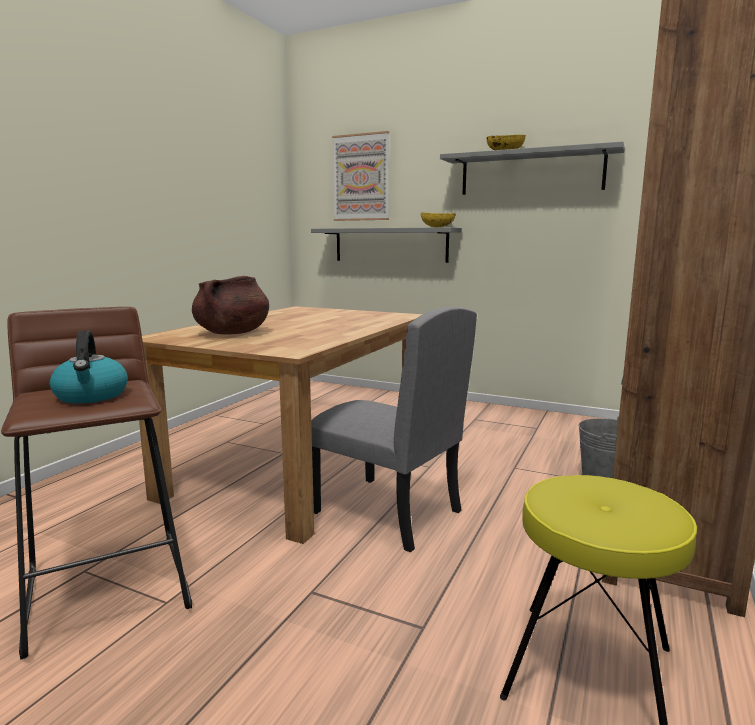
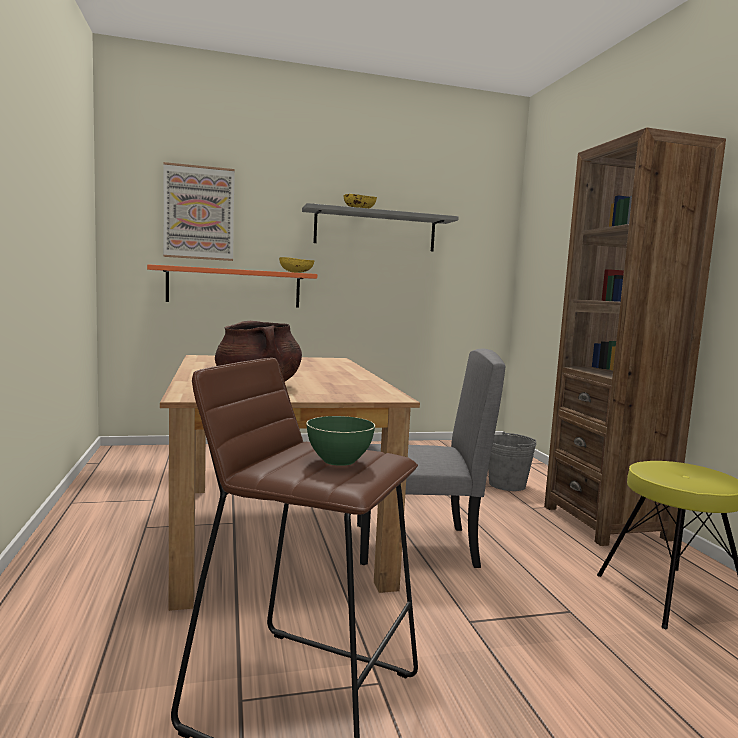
camera: 40 degrees left, 5 degrees down
(91, 396) = (339, 460): kettle -> green bowl
(390, 245) = (234, 287): grey shelf -> orange shelf

